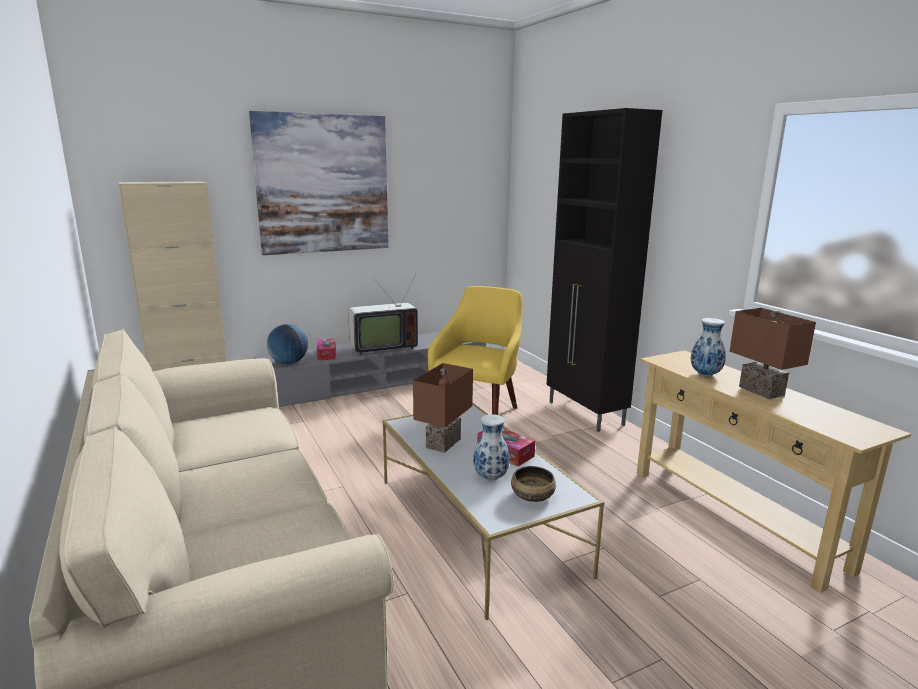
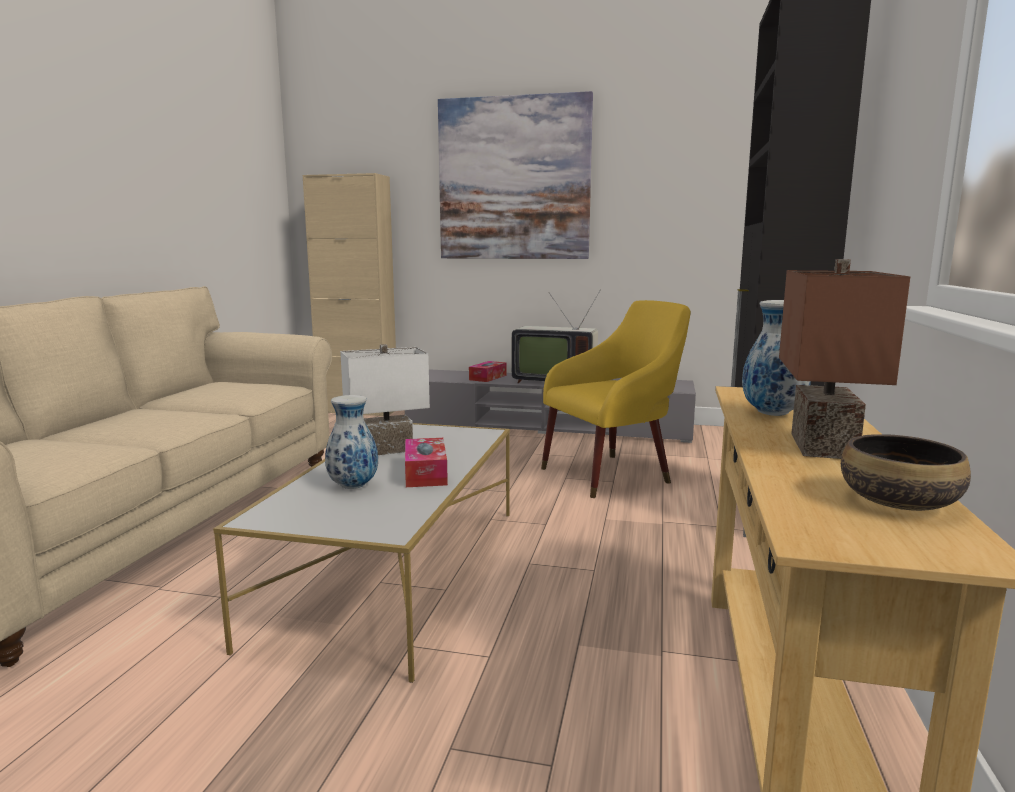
camera: 40 degrees right, 5 degrees down
(288, 363) = (440, 377): globe -> none
(442, 442) = (388, 449): brown table lamp -> white table lamp
(533, 495) = (349, 514): bowl -> bowl (899, 502)

